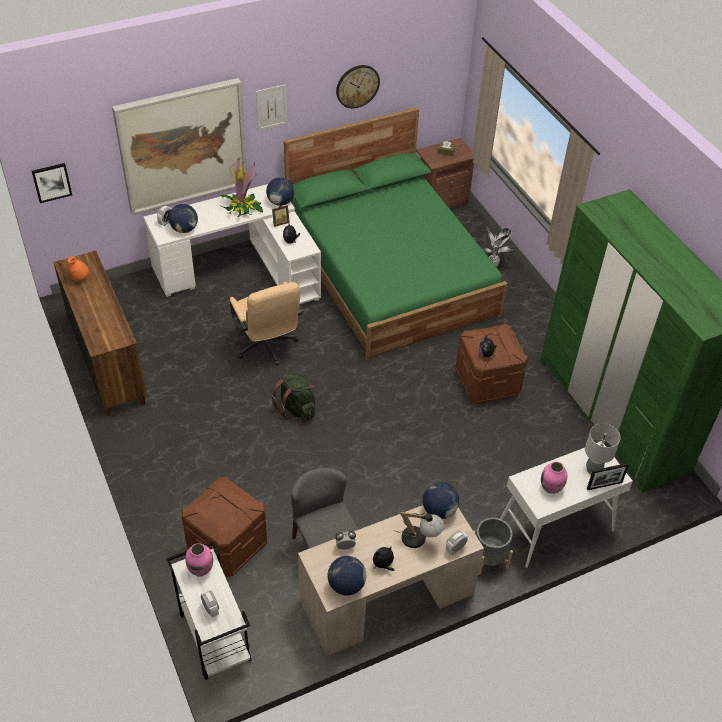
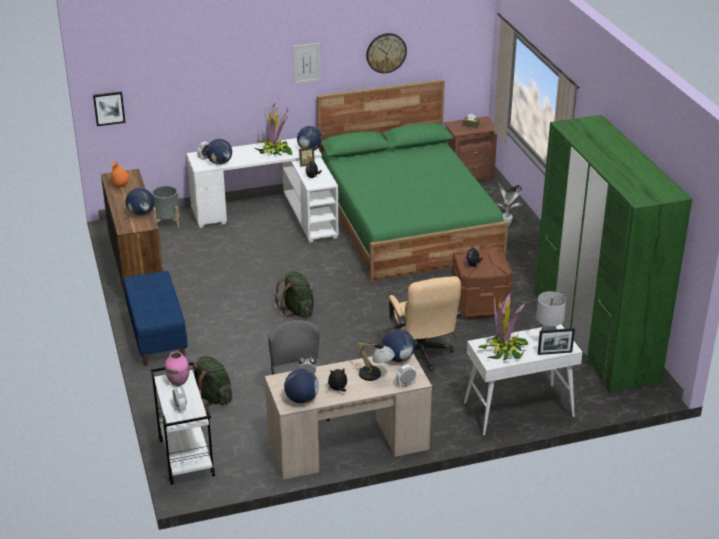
camera: 10 degrees right, 15 degrees down
(112, 321) = (141, 214): none -> globe
(148, 460) = (156, 336): none -> blue bench
(182, 146) = (225, 89): picture -> none
(227, 545) = (212, 398): brown storage box -> green backpack
(267, 347) = (281, 267): beige office chair -> beige office chair (422, 355)
(488, 558) = (449, 426): grey planter -> grey planter (167, 222)
(551, 488) = (504, 350): pink vase -> potted plant

